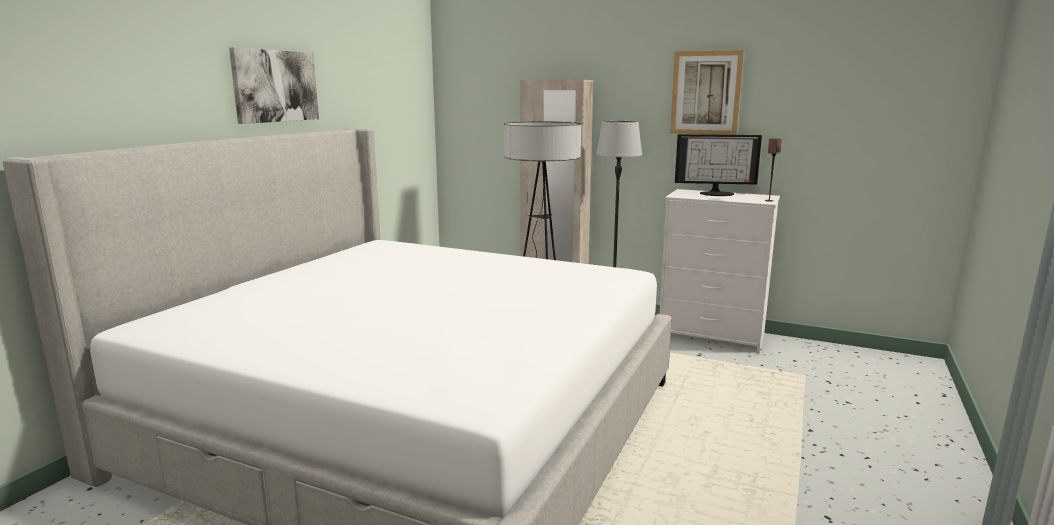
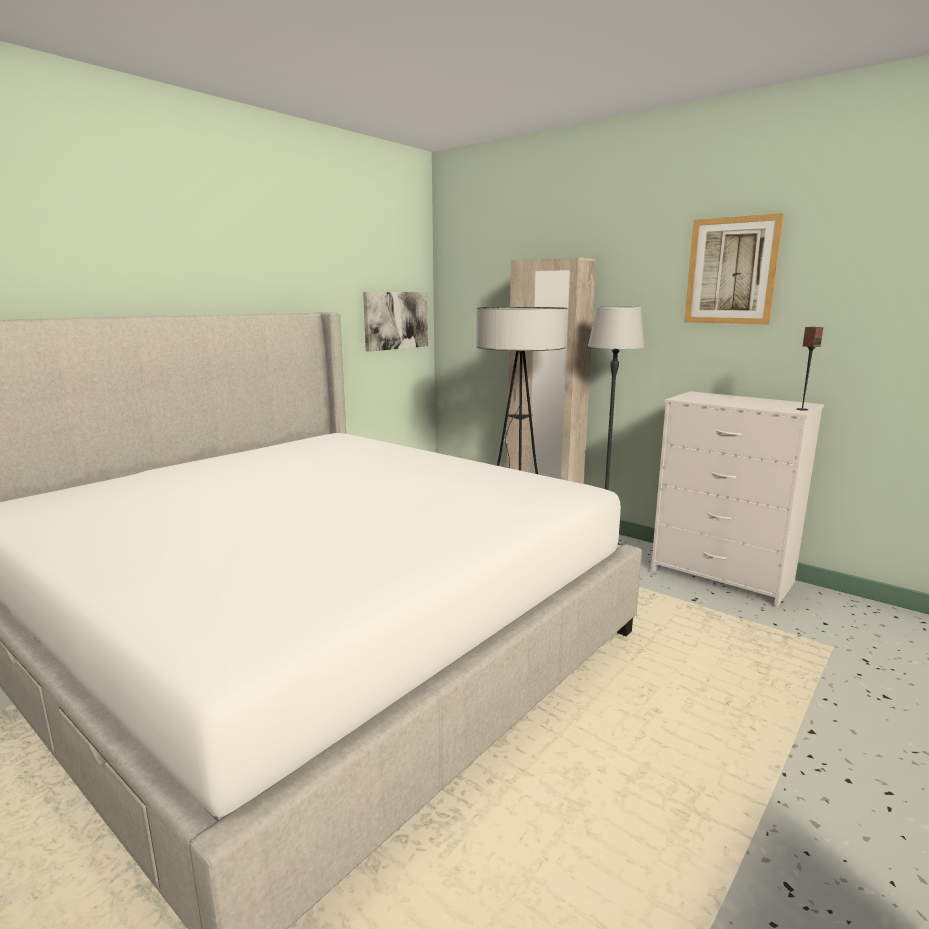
camera: 15 degrees right, 0 degrees up
(275, 86) = (225, 263): picture -> picture (395, 320)
(716, 193) = (737, 398): monitor -> none

